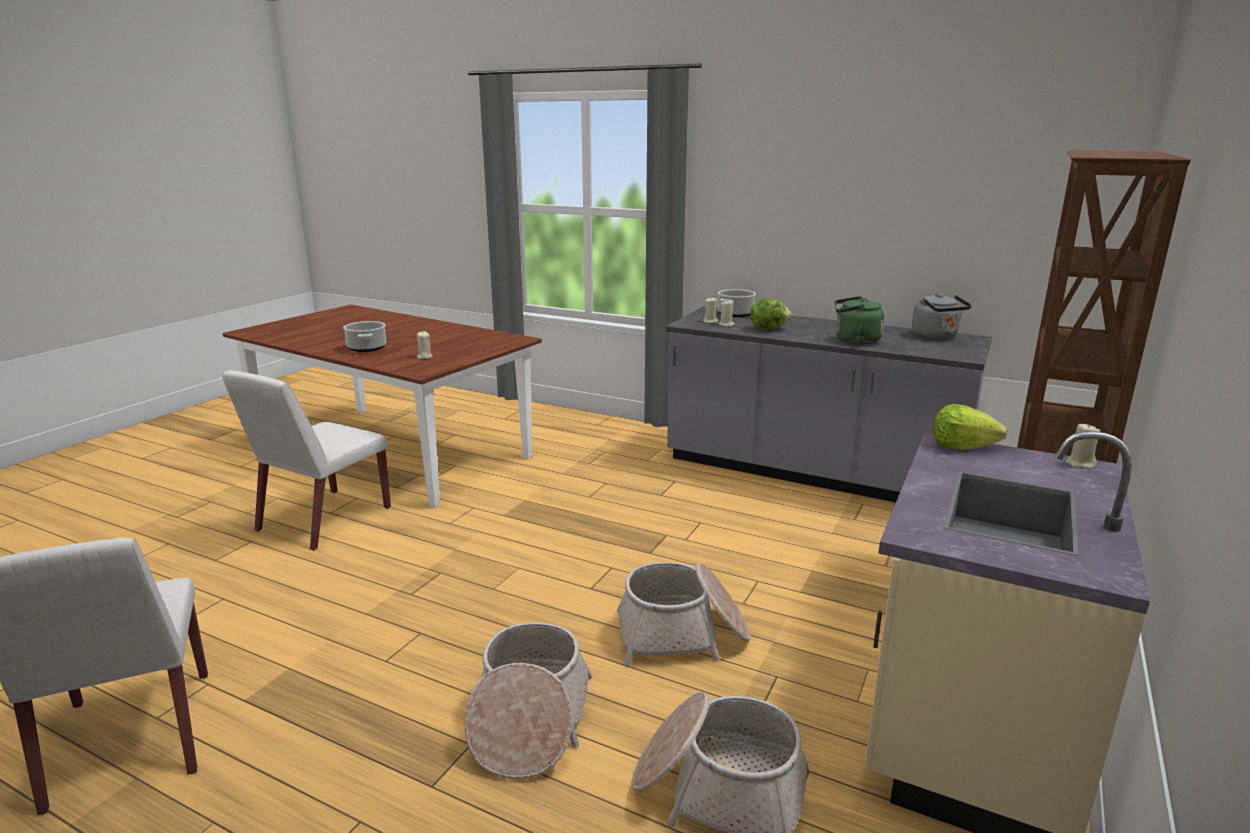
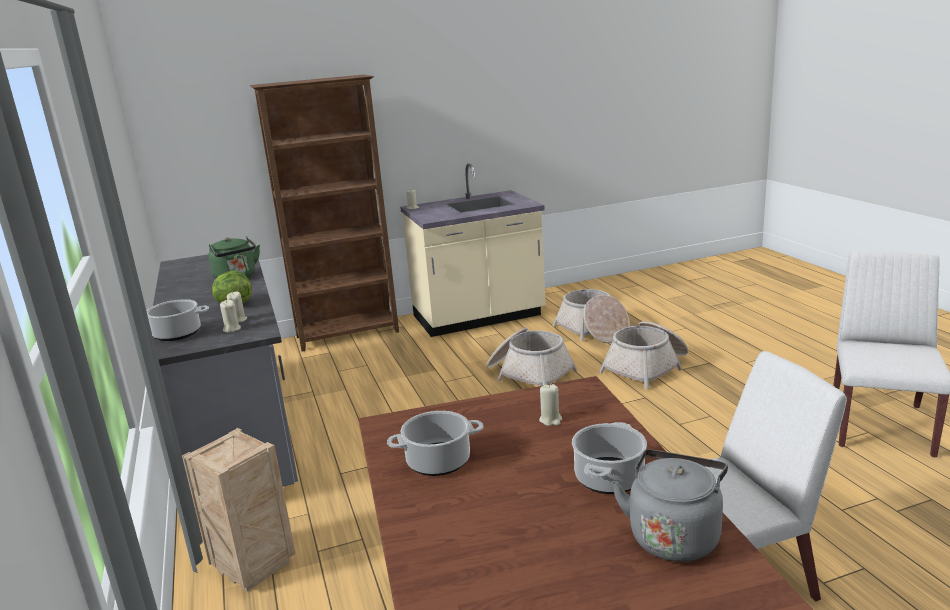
camera: 135 degrees left, 0 degrees up
(464, 336) = (437, 462): none -> cooking pot
(625, 438) = (255, 566): none -> crate
(936, 336) = (184, 268): grey kettle -> grey kettle (674, 535)
(962, 447) = (429, 217): lettuce -> none

